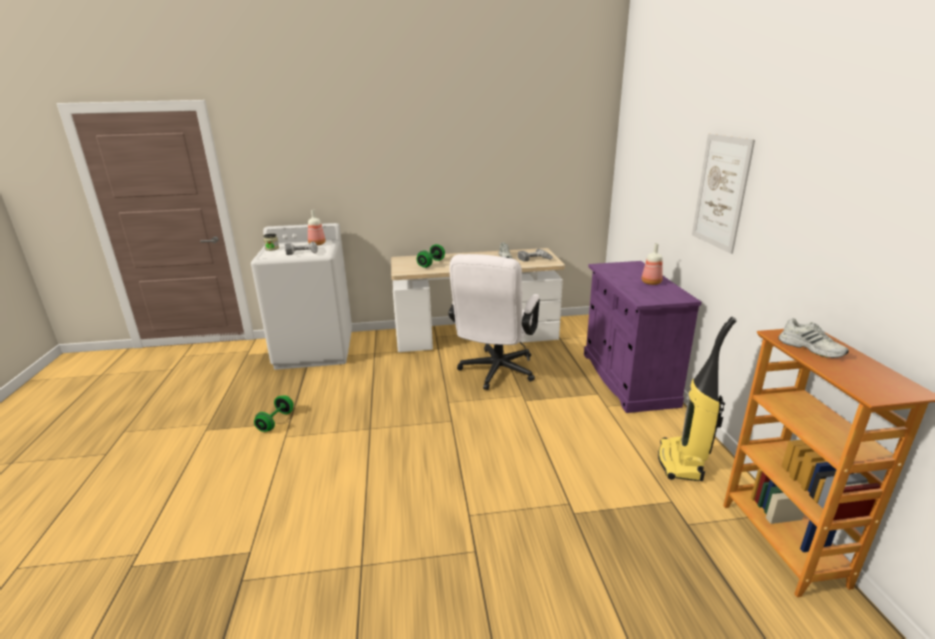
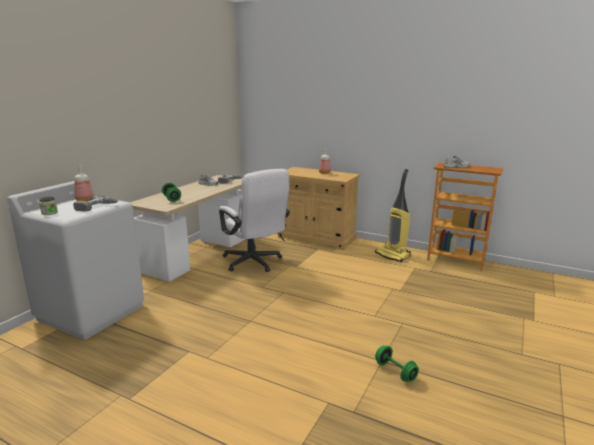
camera: 55 degrees left, 5 degrees down
(276, 421) = (177, 357): green dumbbell -> green dumbbell (395, 372)
(627, 379) = (316, 238): purple cabinet -> beige cabinet
(721, 192) = (359, 114): picture -> none

